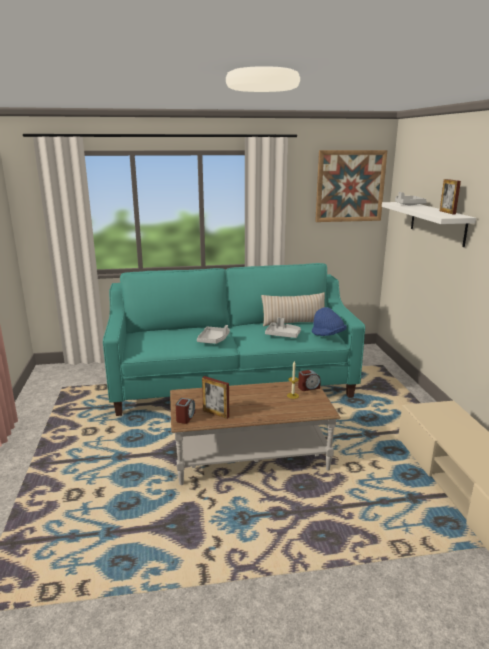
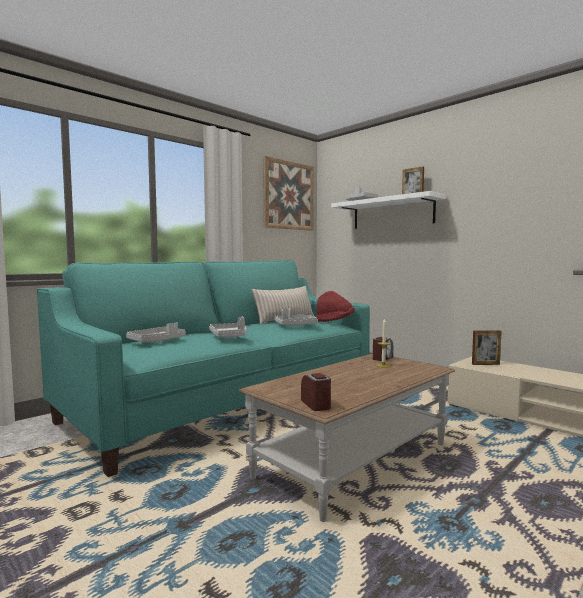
camera: 35 degrees left, 15 degrees down
(164, 335) = (157, 341): none -> grey tray
(216, 413) = (343, 393): picture frame -> picture frame (485, 364)
(328, 335) = (335, 321): blue hat -> red hat

